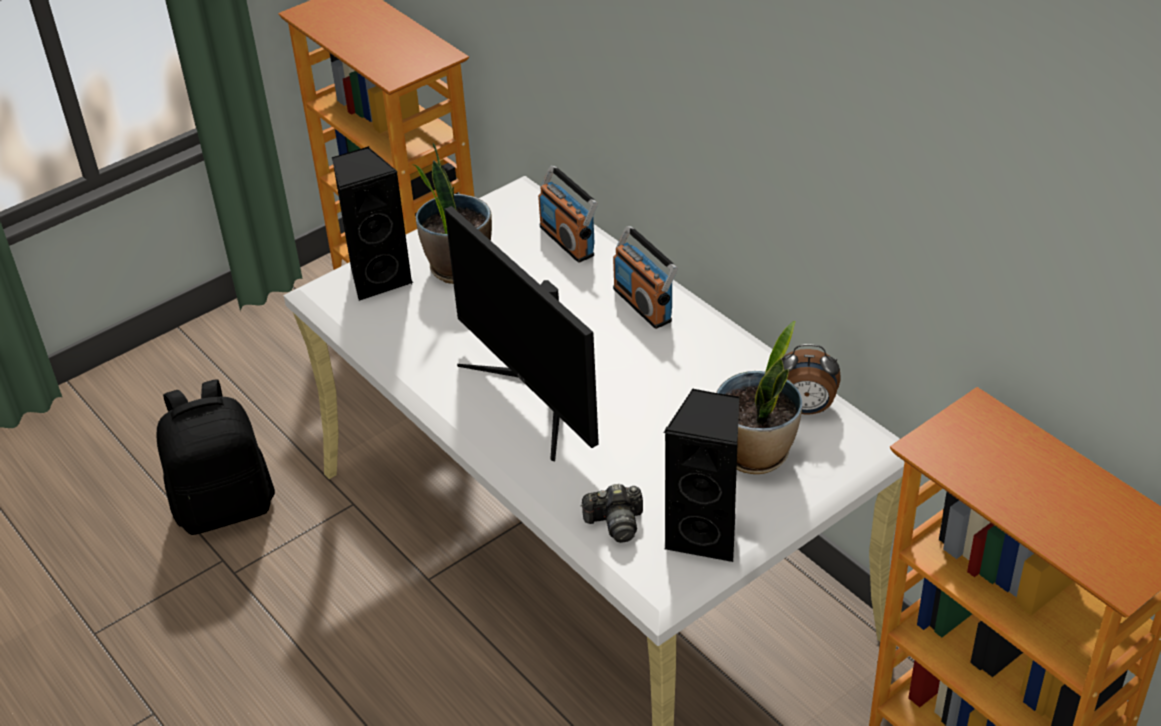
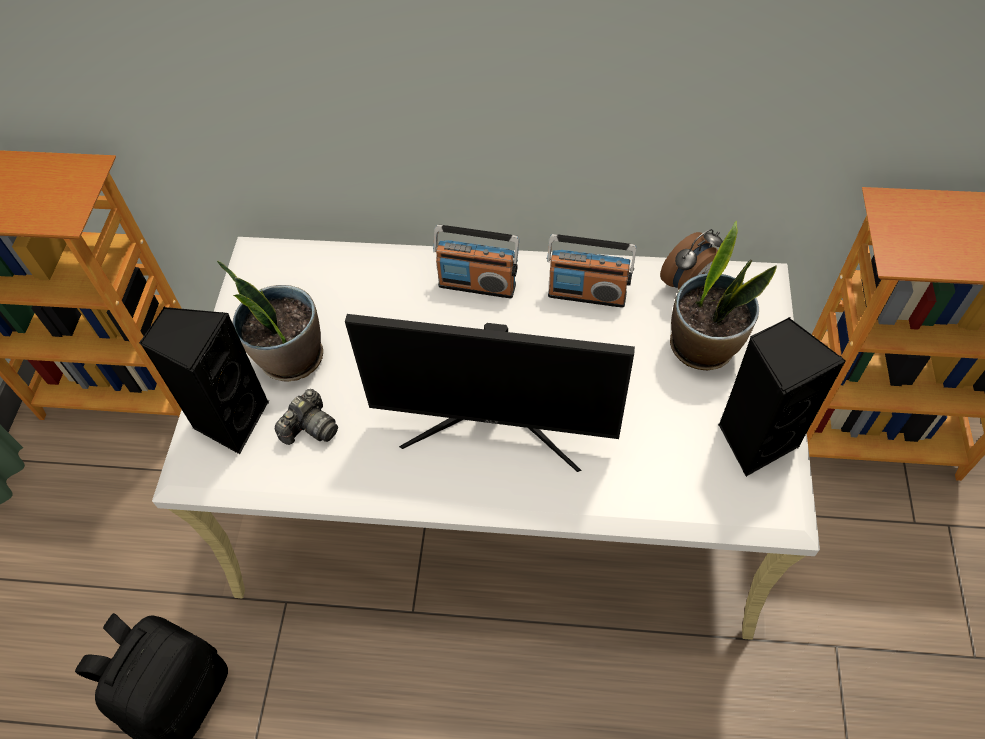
camera: 45 degrees left, 15 degrees up
(567, 240) = (351, 270): radio -> radio (587, 293)
(615, 523) = (688, 484): camera -> camera (310, 428)

